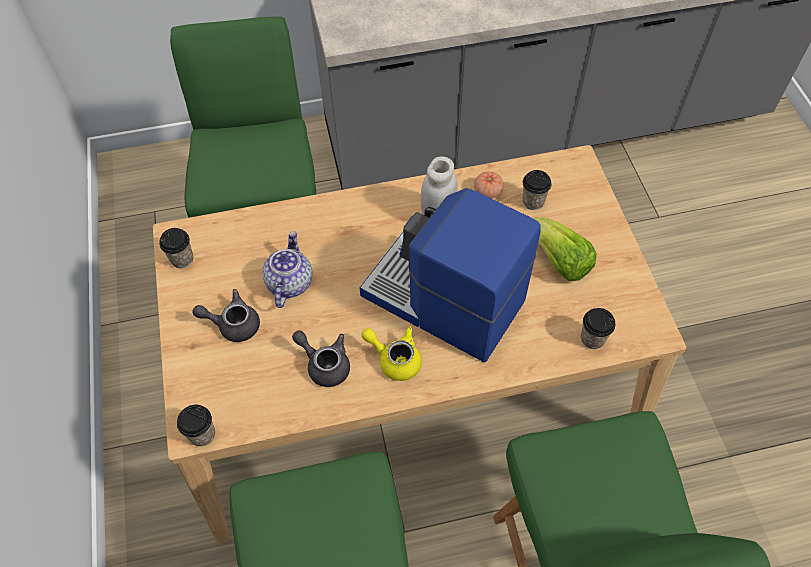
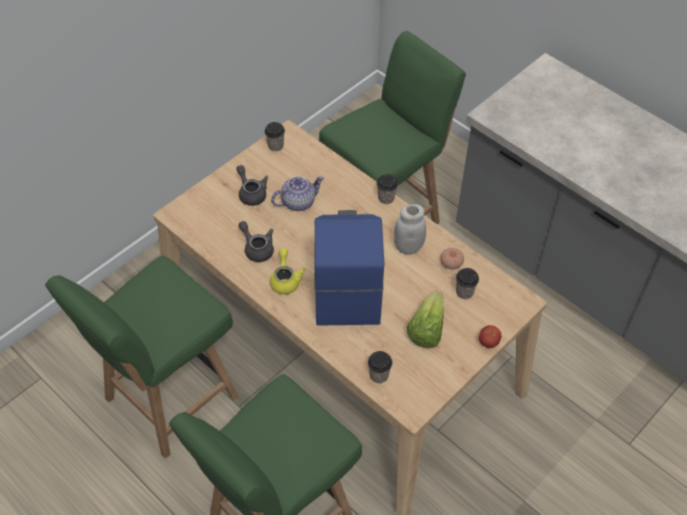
camera: 55 degrees right, 5 degrees down
(202, 434) = (176, 219): cup -> cup (386, 198)
(325, 364) = (257, 248): grey teapot -> grey teapot turned 45 degrees counterclockwise
(609, 218) = (488, 342): none -> tomato

